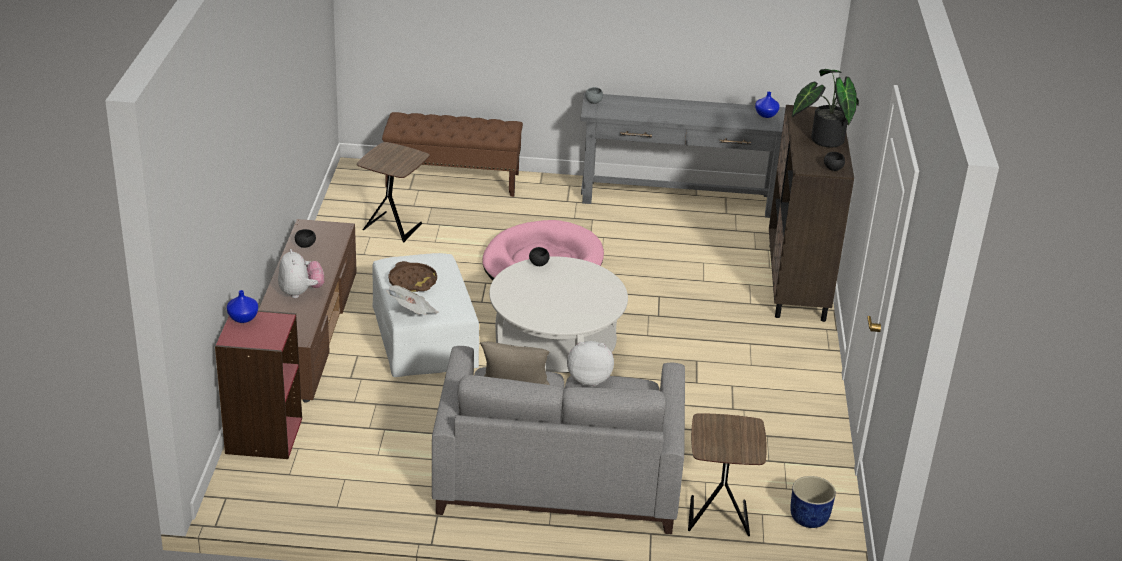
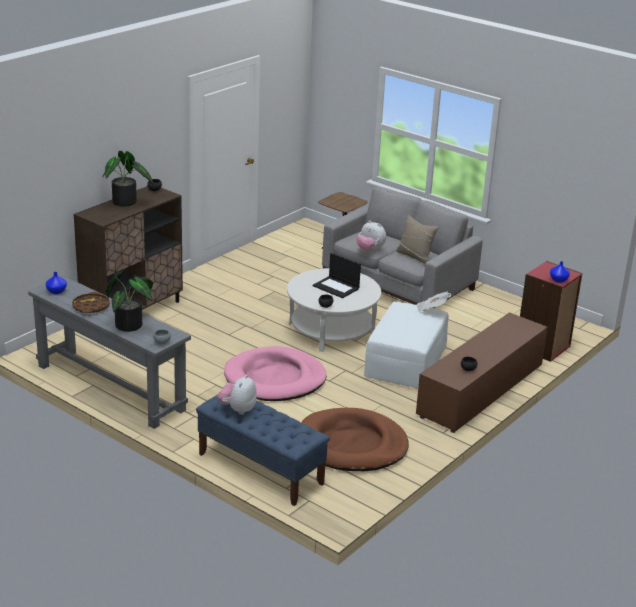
camera: 145 degrees left, 5 degrees down
(301, 292) = (493, 341): plush toy -> plush toy (238, 409)
(393, 226) = (352, 445): brown side table -> brown dog bed
(413, 281) = (415, 324): brown tray -> brown tray (91, 306)
(453, 180) = (260, 469): brown bench -> blue bench
(558, 296) = (336, 287): none -> laptop
(645, 108) = (132, 325): none -> potted plant
(808, 518) = (301, 236): blue planter -> none

